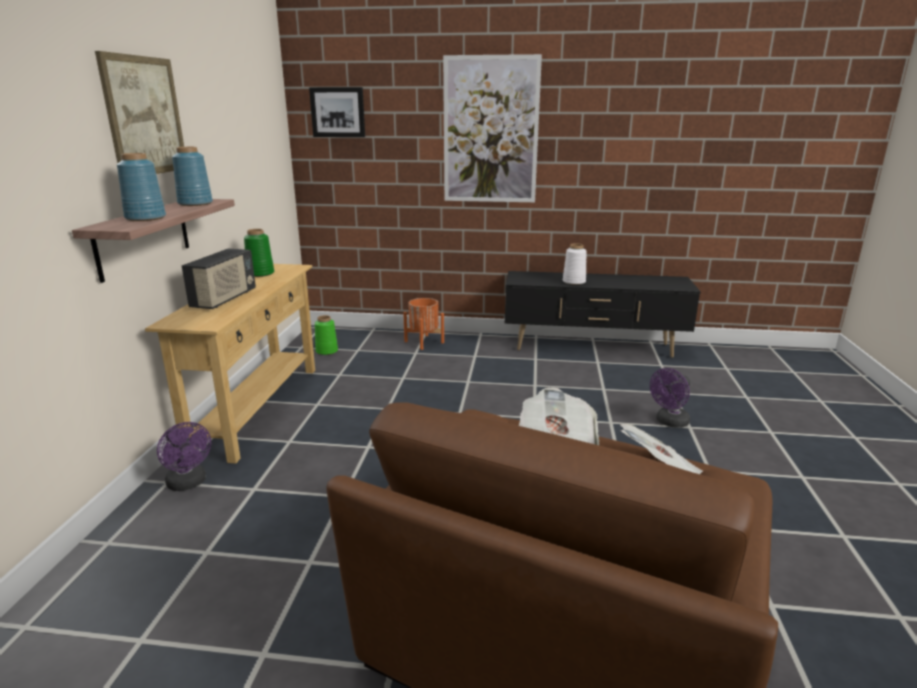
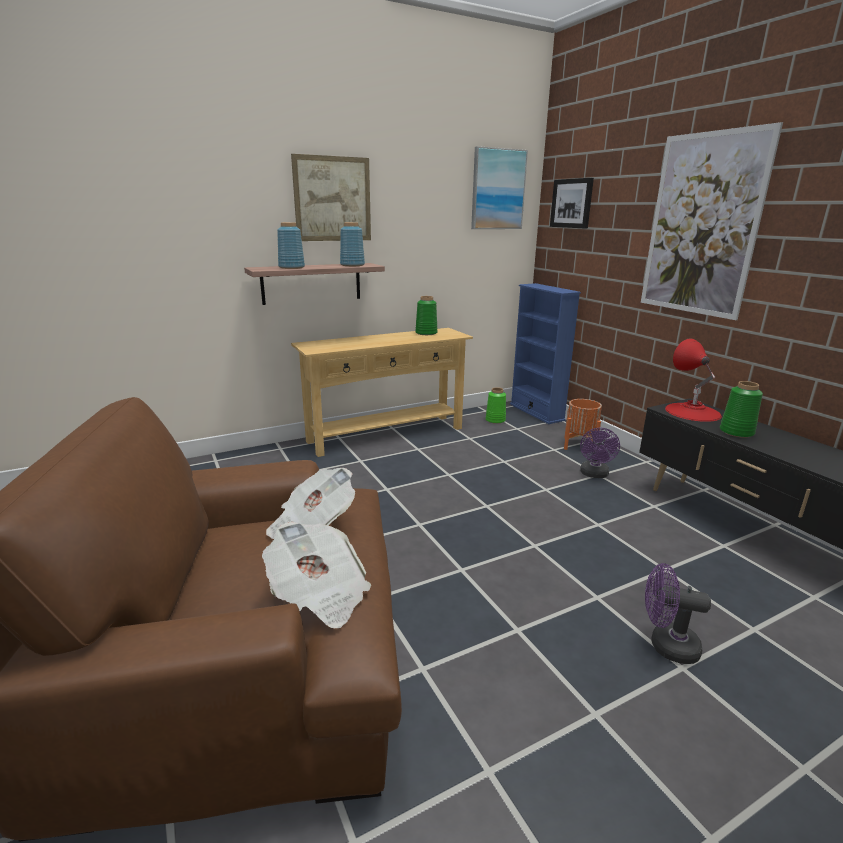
camera: 55 degrees right, 0 degrees up
(189, 483) = (284, 454): purple fan -> purple fan (594, 475)
(224, 299) = (362, 341): radio -> none
(262, 98) = (498, 189): none -> picture
(344, 331) = (536, 412): none -> blue bookcase
(530, 278) = (692, 412): none -> red table lamp
(574, 282) = (737, 432): white vase -> green vase

